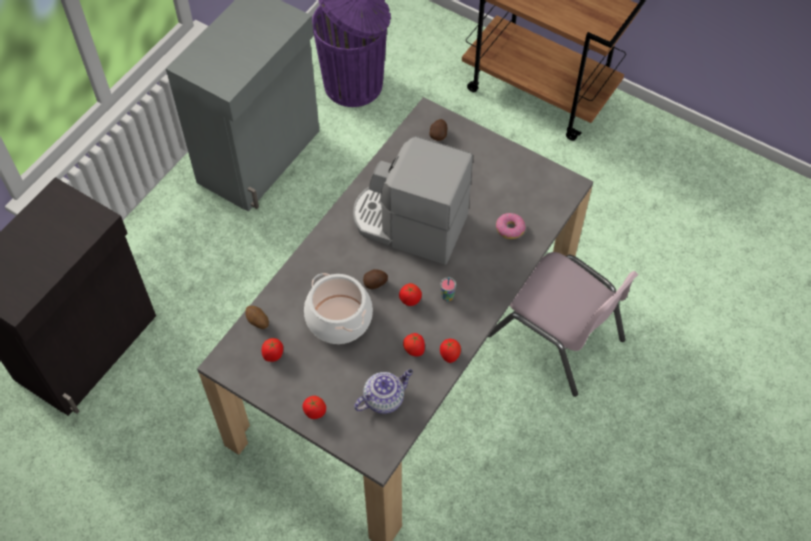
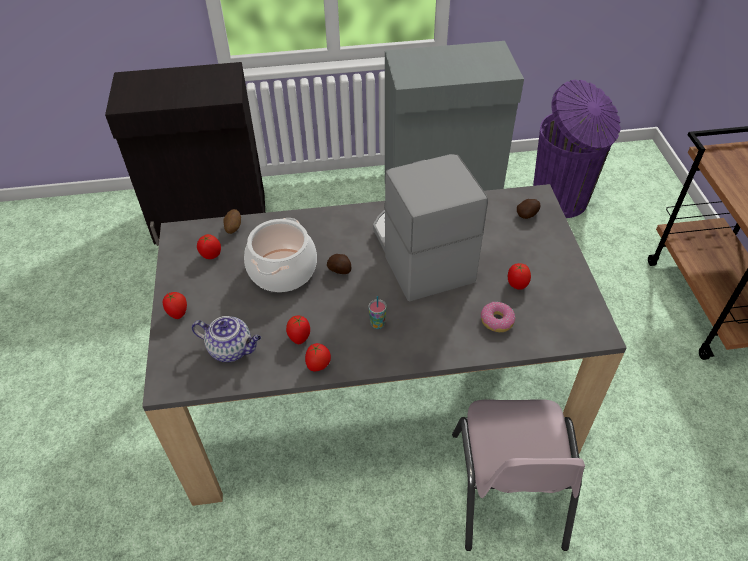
camera: 50 degrees right, 10 degrees down
(410, 301) = (347, 302): tomato -> tomato (517, 284)

